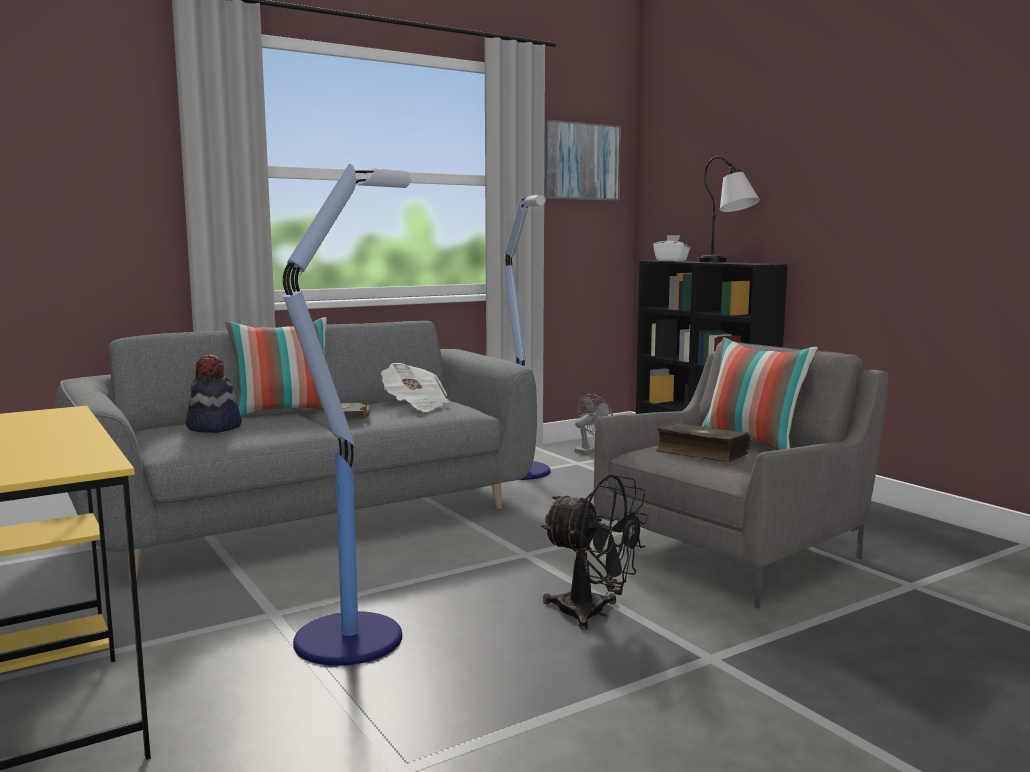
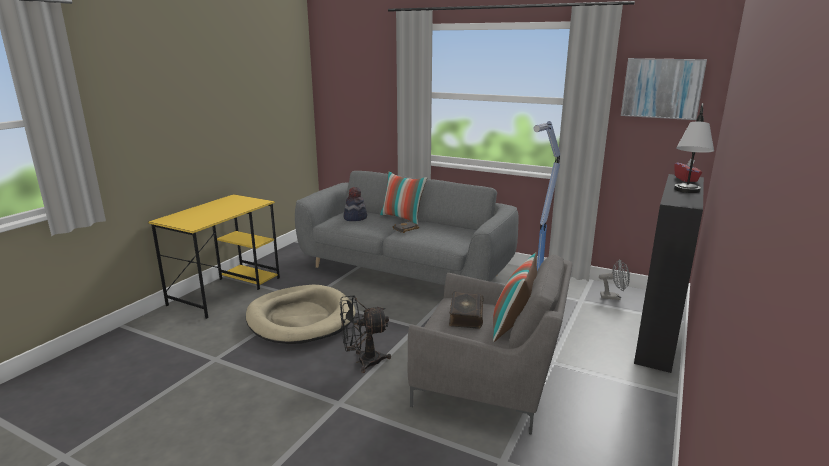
camera: 60 degrees right, 10 degrees up
(351, 637) = (300, 318): floor lamp -> beige dog bed
(415, 405) = (441, 233): newspaper -> none
(593, 613) = (363, 361): black fan -> black fan turned 75 degrees clockwise
(671, 260) = (686, 179): white tissue box -> red tissue box

